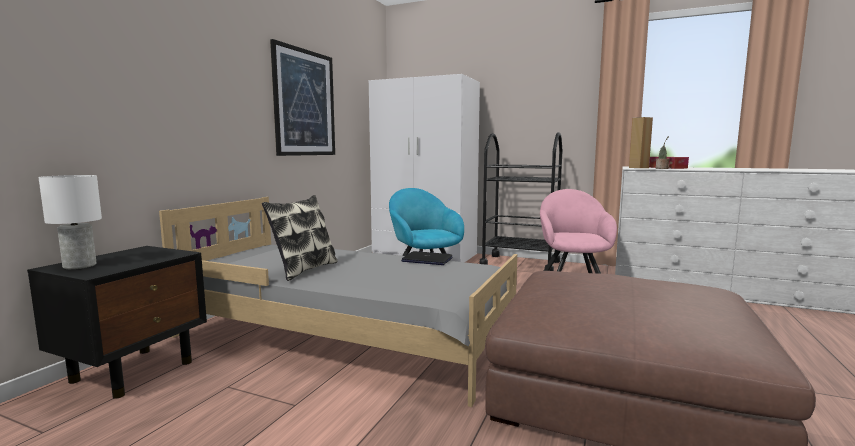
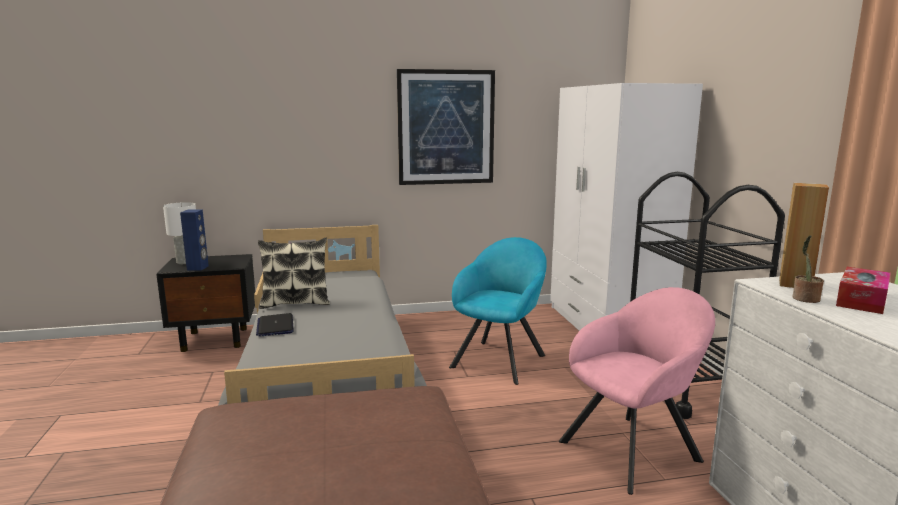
camera: 55 degrees right, 5 degrees up
(131, 264) = (198, 268): none -> blue speaker
(426, 260) = (379, 328): laptop -> laptop (275, 326)

